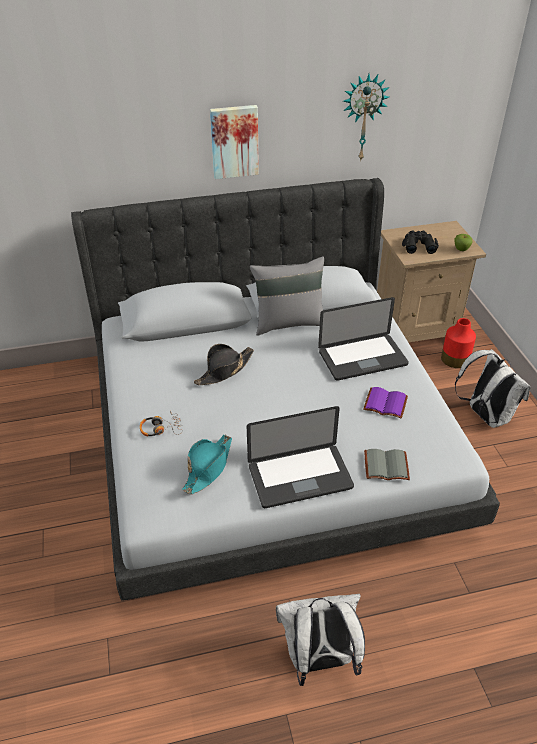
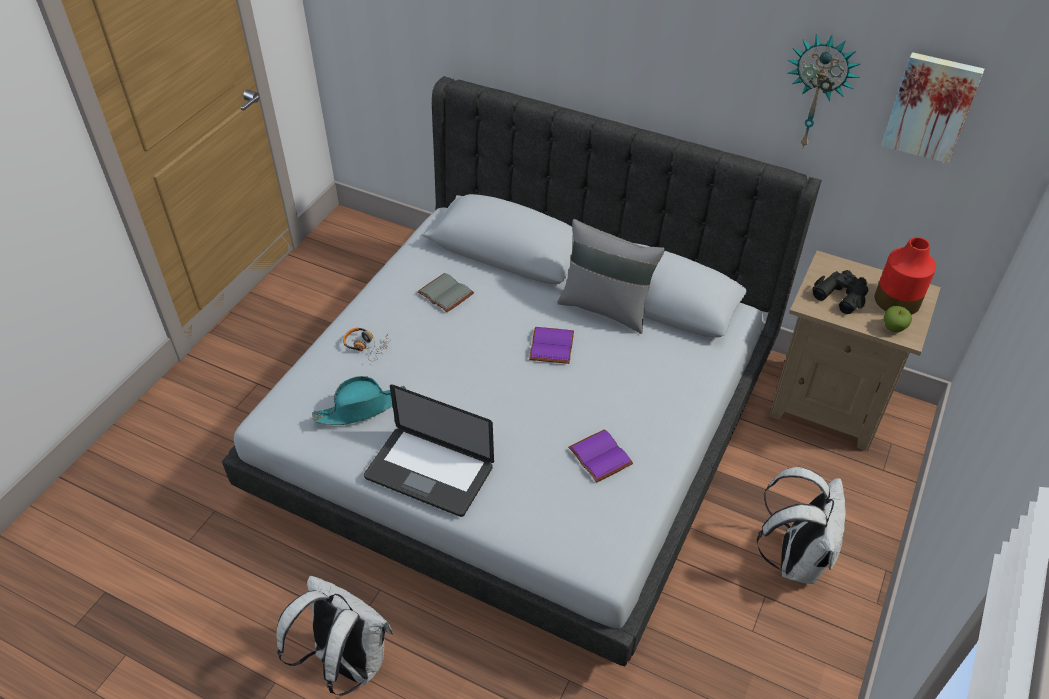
camera: 40 degrees right, 5 degrees up
(224, 370) = (483, 322): black hat -> none
(234, 141) = (639, 62): picture -> picture (931, 106)
(282, 360) = (550, 345): none -> purple book
(362, 358) = (636, 393): laptop -> none
(387, 465) = (522, 518): grey book -> grey book (447, 293)
(455, 359) = (839, 470): red vase -> red vase (897, 300)

